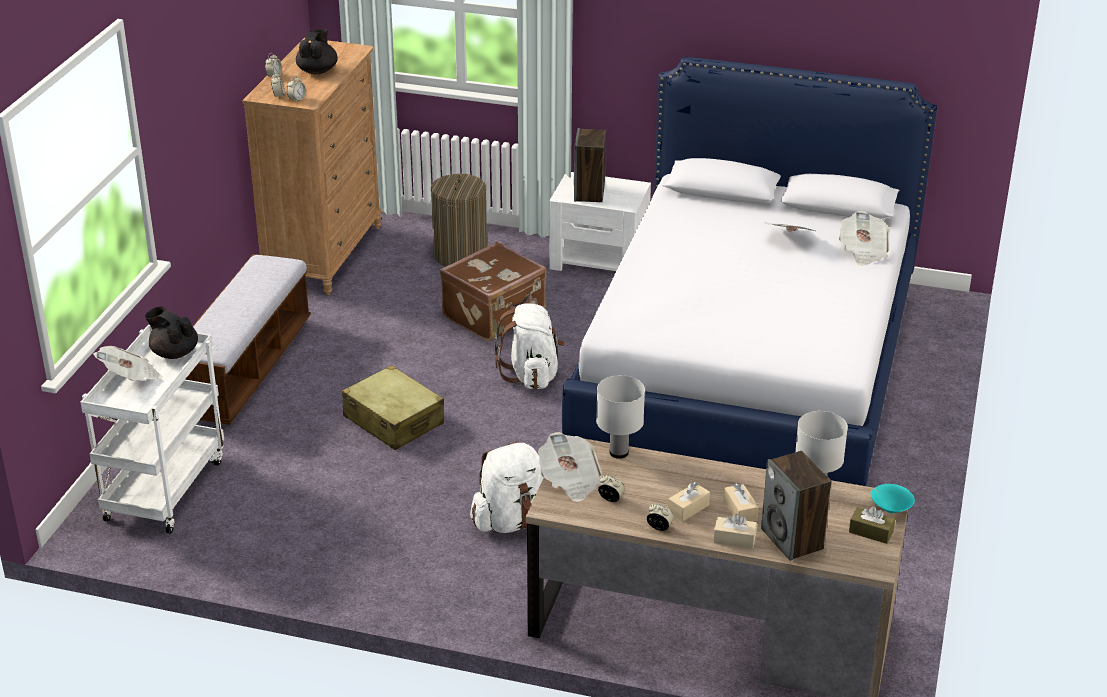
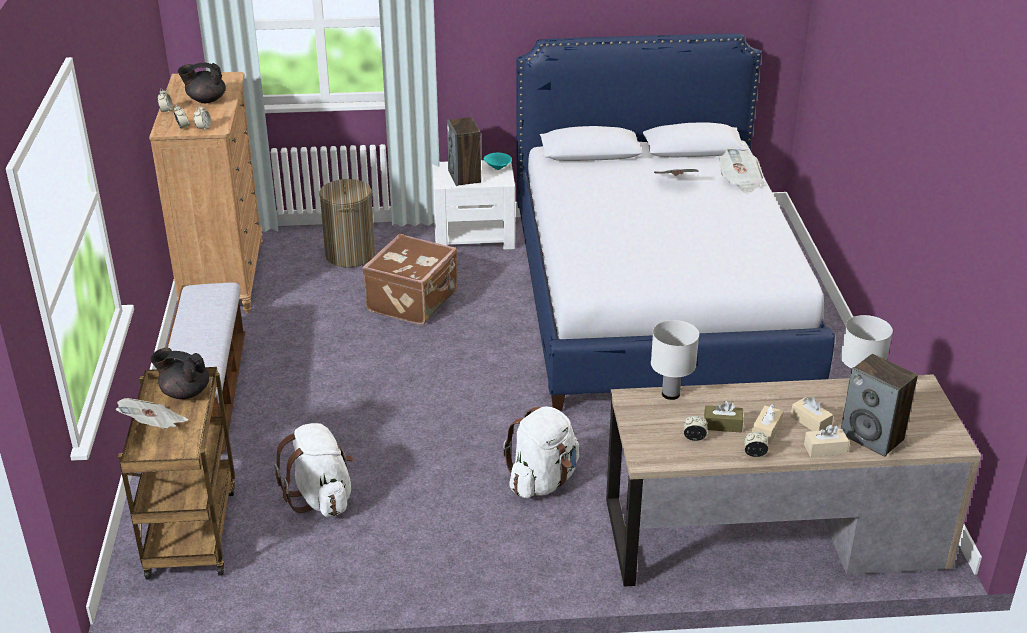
camera: 20 degrees left, 0 degrees up
(164, 488) = (191, 531): white cart -> brown cart
(317, 71) = (205, 100): black teapot -> black teapot turned 90 degrees counterclockwise
(393, 420) = (378, 414): beige suitcase -> none
(531, 375) = (478, 346): white backpack -> white backpack (321, 498)
(570, 481) = (647, 430): newspaper -> none
(871, 532) = (929, 415): brown tissue box -> brown tissue box (722, 425)
(889, 509) = (928, 391): turquoise bowl -> turquoise bowl (497, 168)

